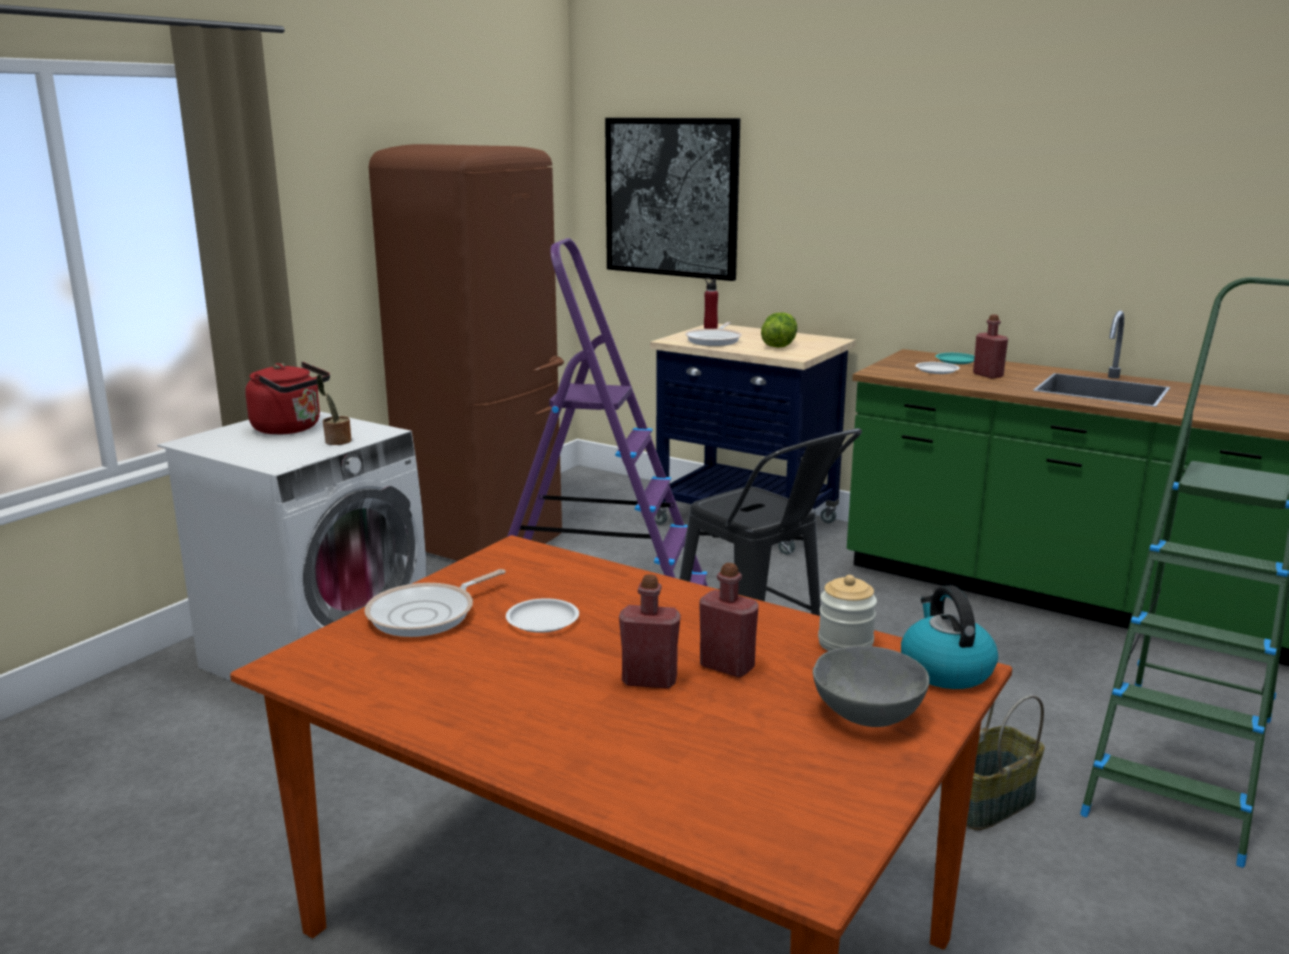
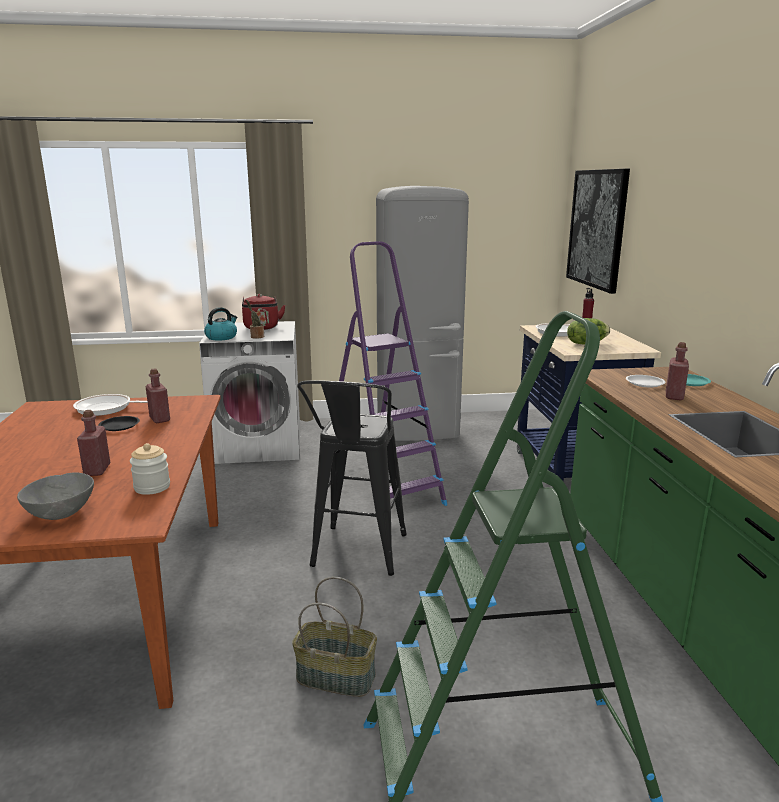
camera: 50 degrees right, 0 degrees up
(487, 540) = (418, 428): brown fridge -> grey fridge
(543, 621) = (119, 426): white plate -> black plate
(649, 680) = (68, 460): red bottle -> red bottle (159, 419)
(945, 670) = (138, 518): kettle -> kettle (221, 337)

